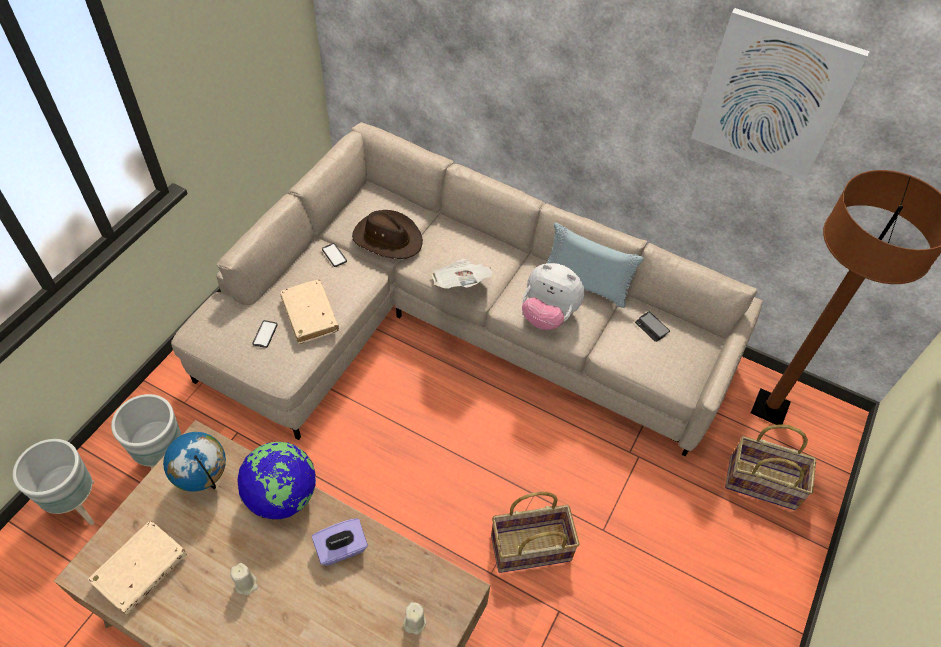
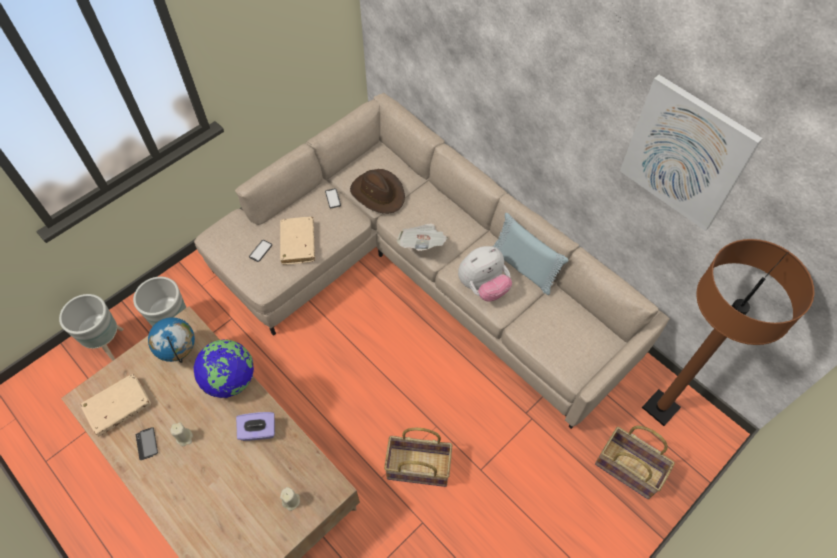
camera: 20 degrees right, 5 degrees up
(548, 315) = (483, 286): plush toy -> plush toy turned 75 degrees counterclockwise
(652, 327) = (565, 317): phone -> phone (147, 444)

